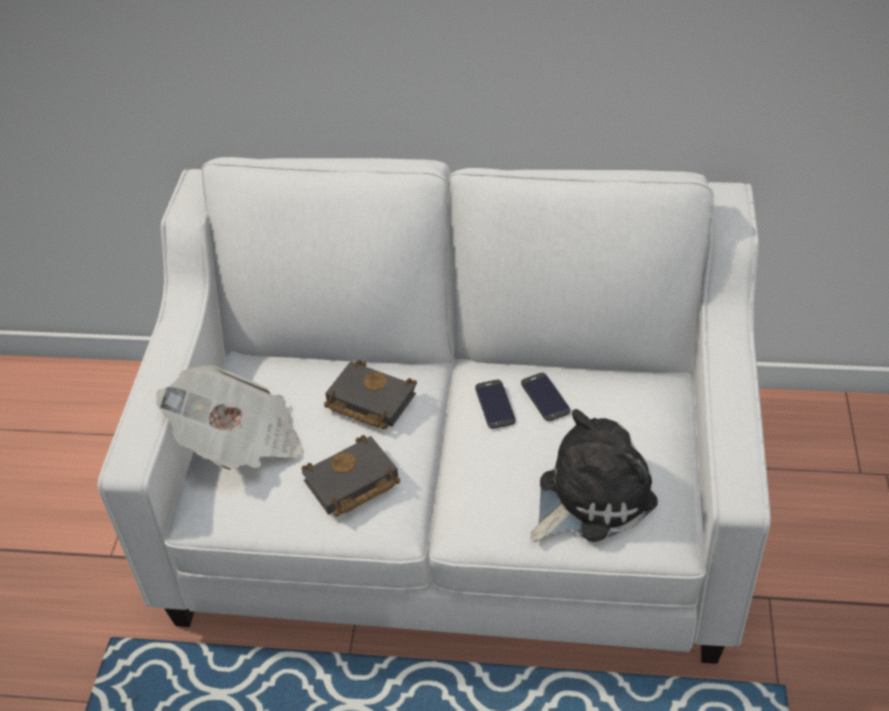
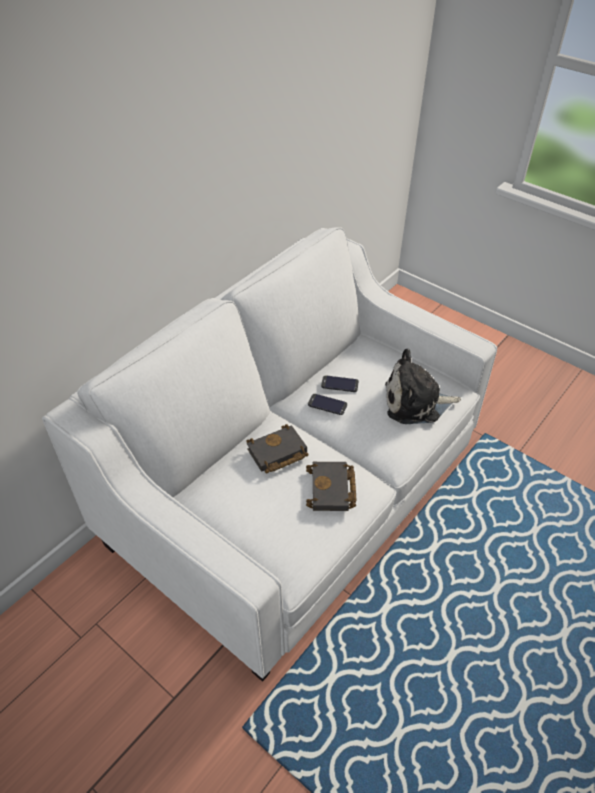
camera: 60 degrees left, 0 degrees up
(240, 442) = (254, 528): newspaper -> none
(589, 496) = (416, 402): plush toy -> plush toy turned 90 degrees counterclockwise

